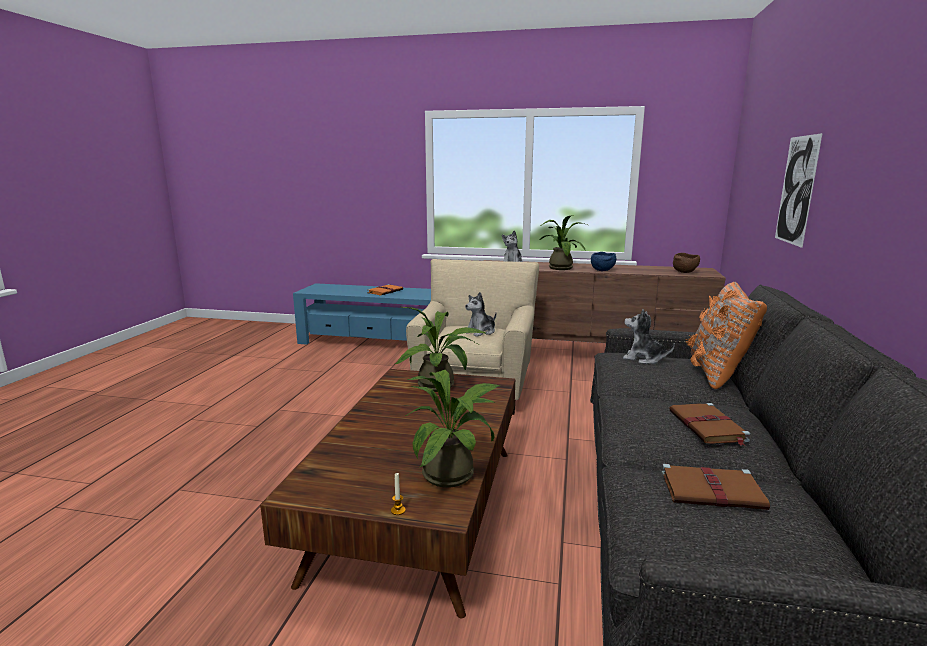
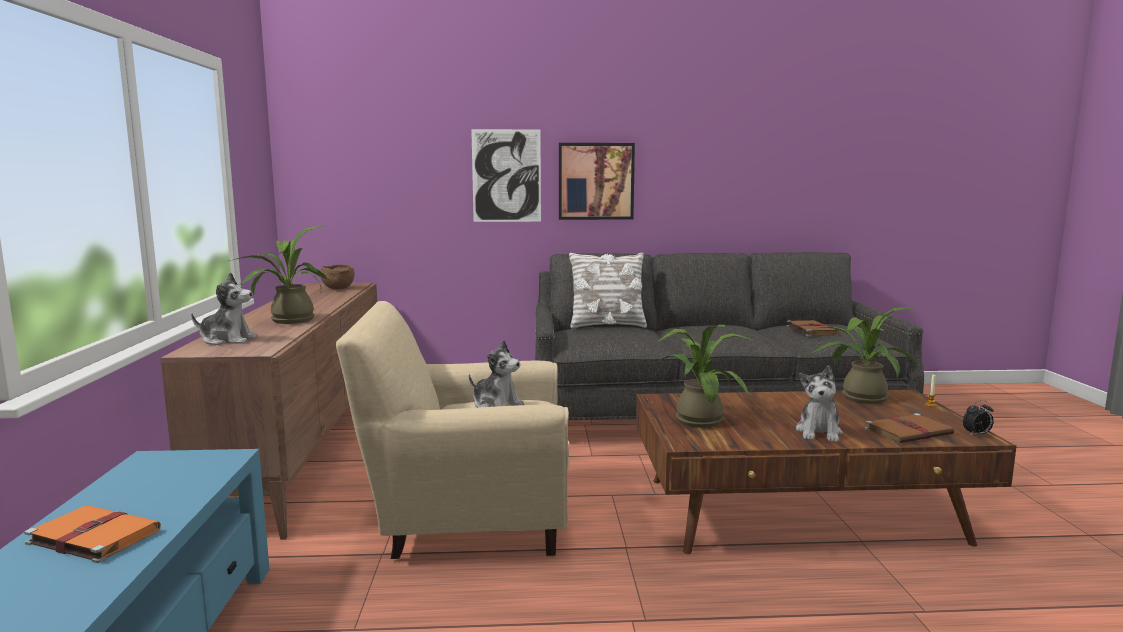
camera: 105 degrees left, 5 degrees down
(301, 494) = (976, 434): none -> alarm clock
(603, 271) = (322, 307): blue bowl -> none
(644, 359) = (595, 337): plush toy -> plush toy (819, 432)
(708, 426) = (727, 328): brown book -> brown book (909, 432)
(715, 373) = (607, 326): orange pillow -> white pillow
(841, 203) = (596, 181): none -> picture

